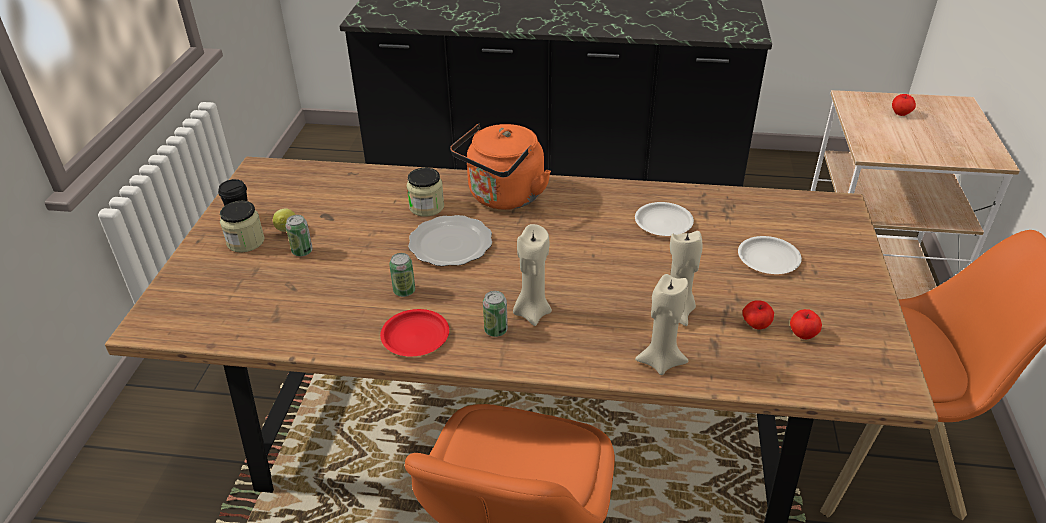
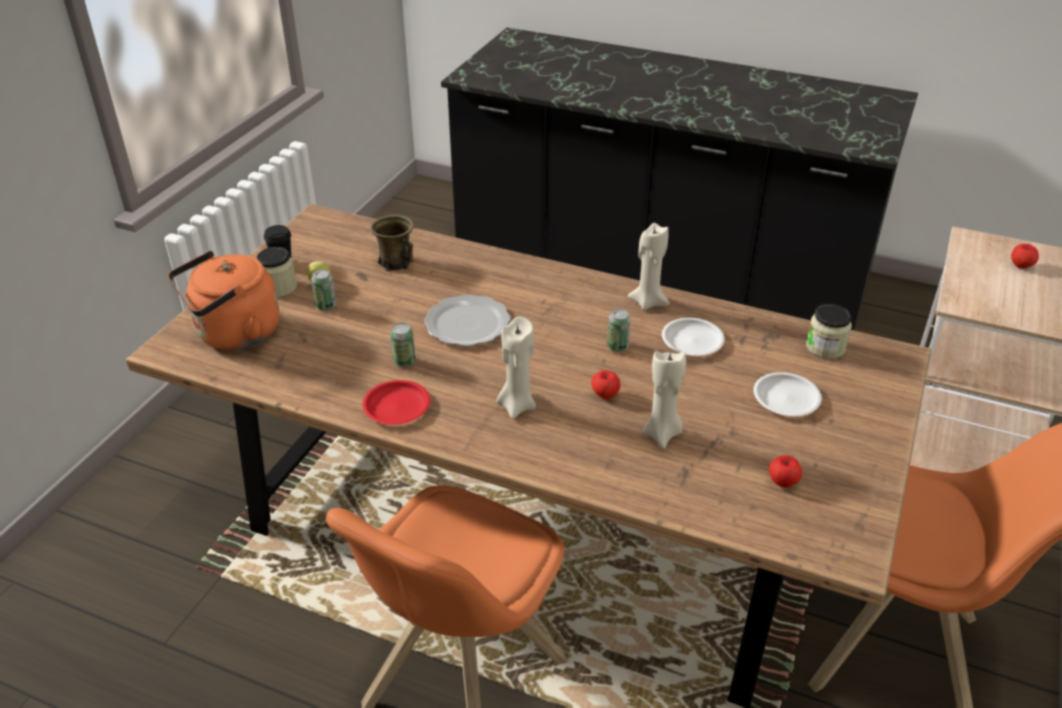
camera: 15 degrees right, 0 degrees up
(356, 198) = (396, 262): none -> brown mug
(426, 207) = (460, 283): jar -> jar (825, 347)
(496, 330) = (474, 415): can -> can (617, 347)
(503, 197) = (539, 286): orange kettle -> orange kettle (234, 334)
(660, 361) = (621, 478): beige candle -> beige candle (648, 302)
(756, 325) = (737, 462): apple -> apple (605, 395)

